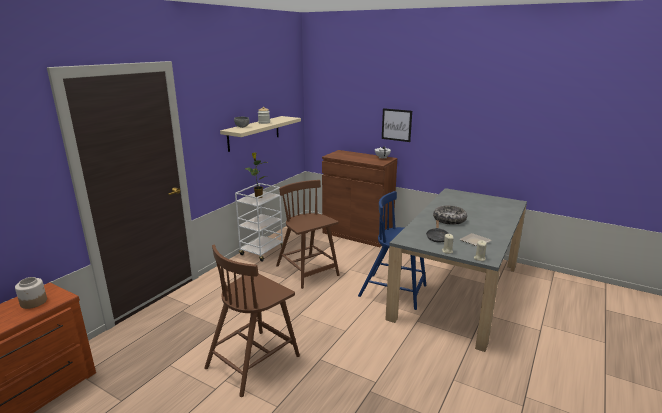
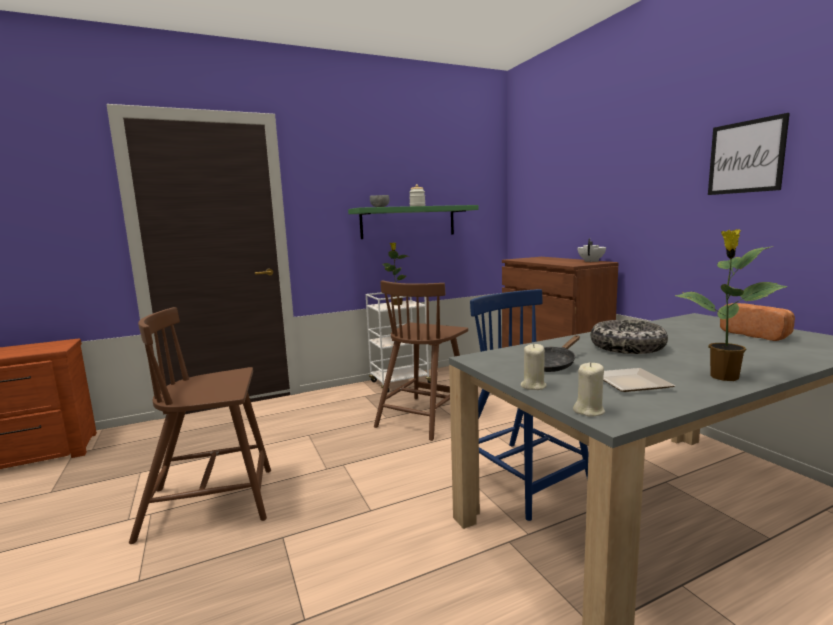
camera: 35 degrees right, 10 degrees down
(34, 302) = (33, 348): jar -> none
(254, 133) = (408, 222): beige shelf -> green shelf
(307, 271) = (424, 416): brown chair -> brown chair turned 150 degrees counterclockwise
(396, 125) = (619, 205): picture -> picture (746, 157)
(483, 202) = (757, 335): none -> bread
(497, 231) = (722, 377): none -> potted plant

